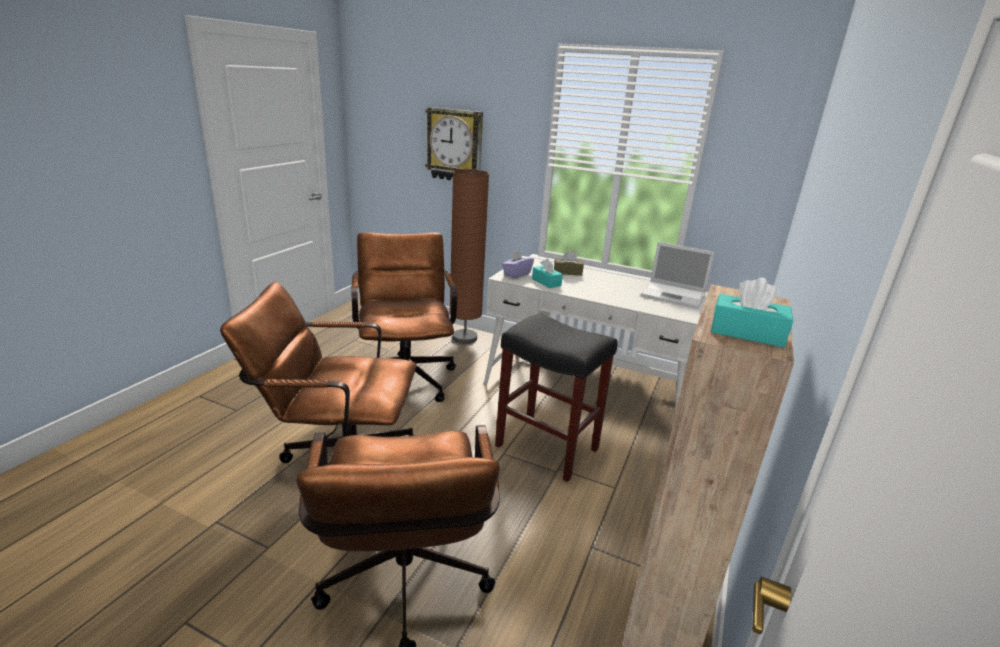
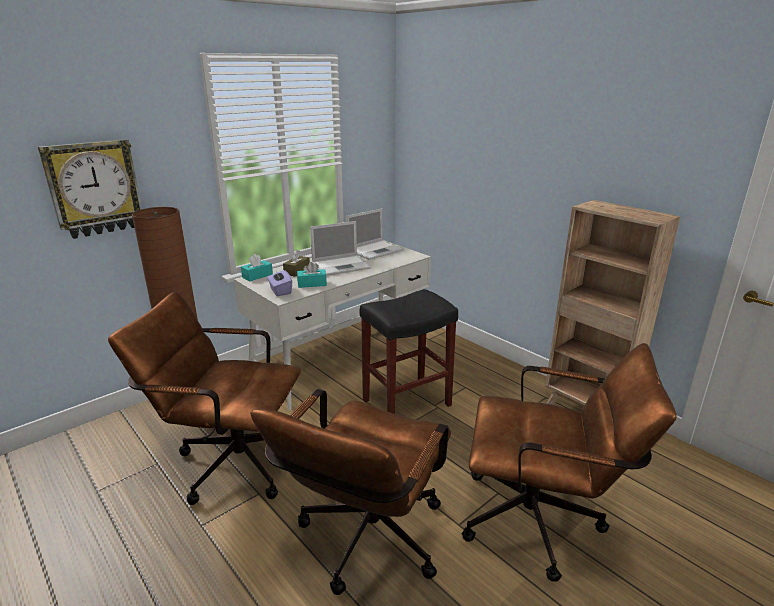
camera: 65 degrees left, 0 degrees up
(606, 287) = (342, 265): none -> laptop
(747, 333) = (648, 215): turquoise tissue box -> turquoise tissue box (257, 276)

